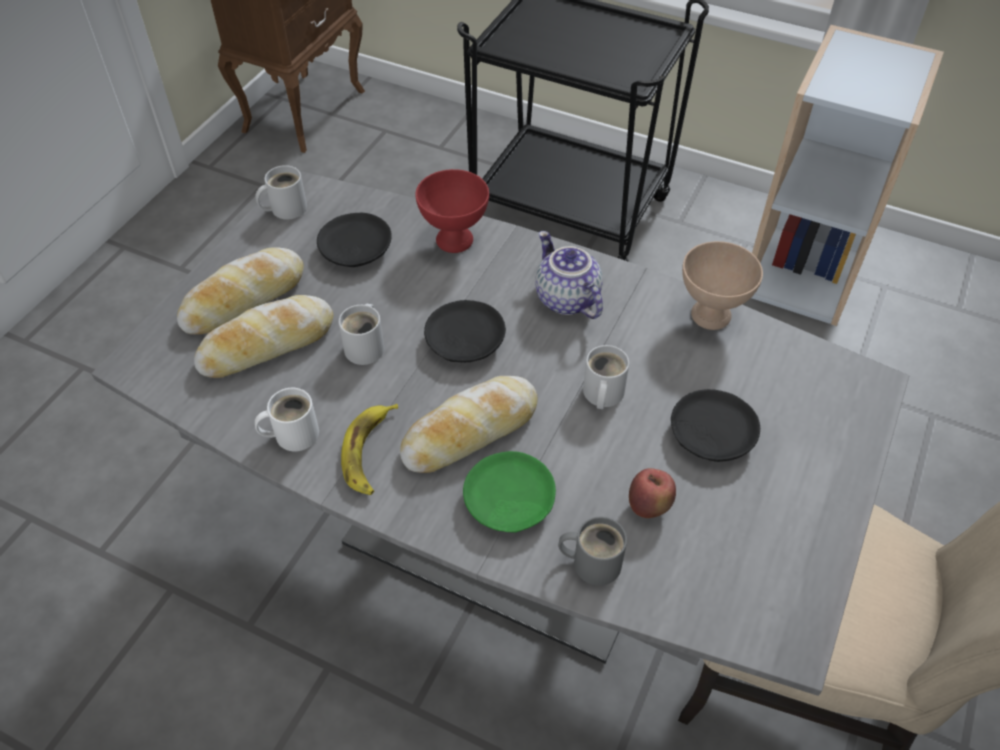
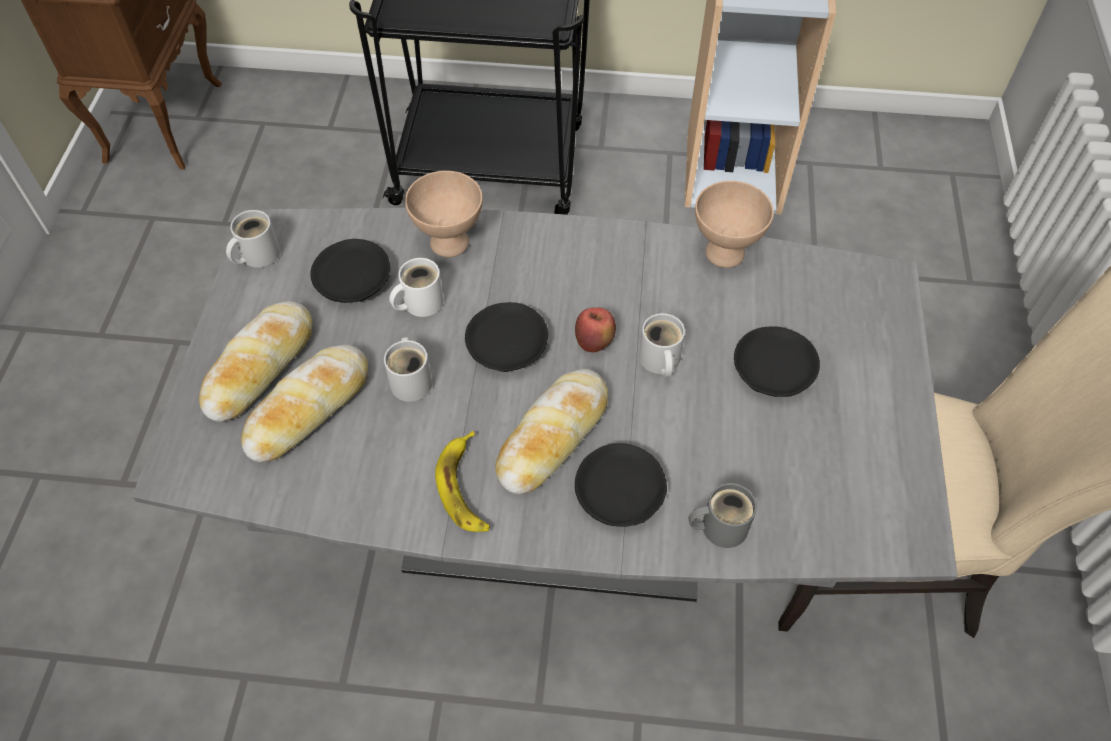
camera: 20 degrees left, 5 degrees up
(292, 433) = (379, 493): white mug -> white mug (419, 302)
(456, 240) = (450, 242): red bowl -> beige bowl
(508, 501) = (619, 493): green plate -> black plate
(565, 299) = (584, 275): teapot -> none
(649, 506) = (747, 457): apple -> apple (594, 342)

